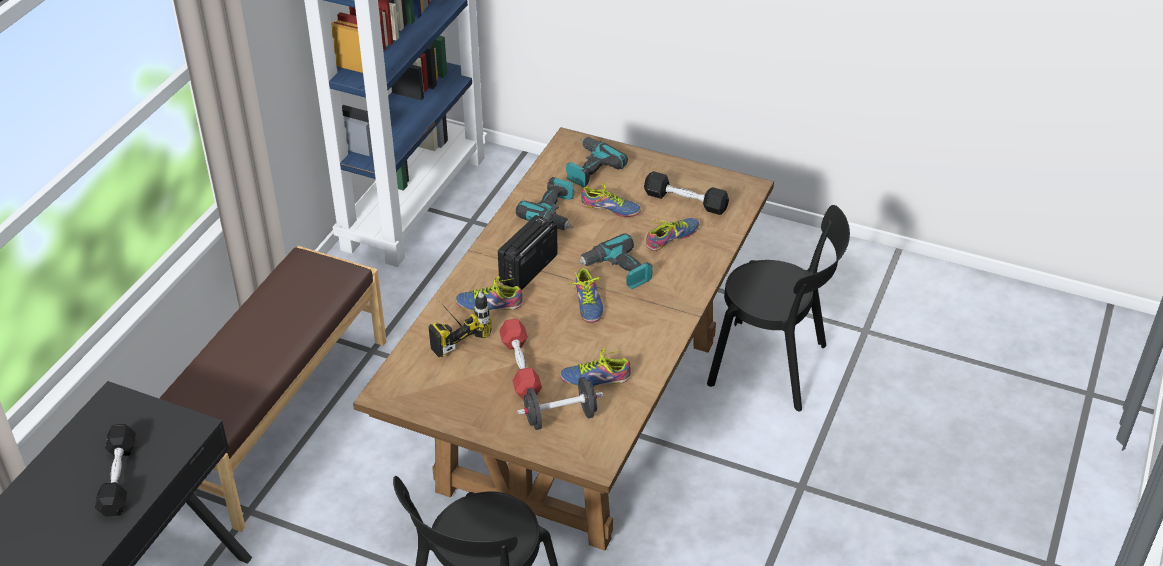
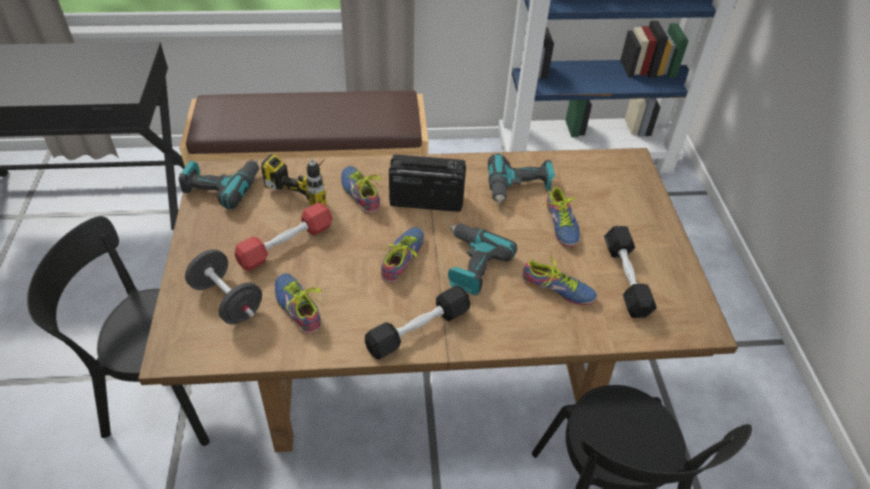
camera: 60 degrees right, 5 degrees up
(118, 478) = (60, 82): black dumbbell -> black dumbbell (418, 330)
(586, 304) = (405, 258): shoe -> shoe turned 150 degrees clockwise
(589, 168) = (607, 188): power drill -> power drill (222, 186)

